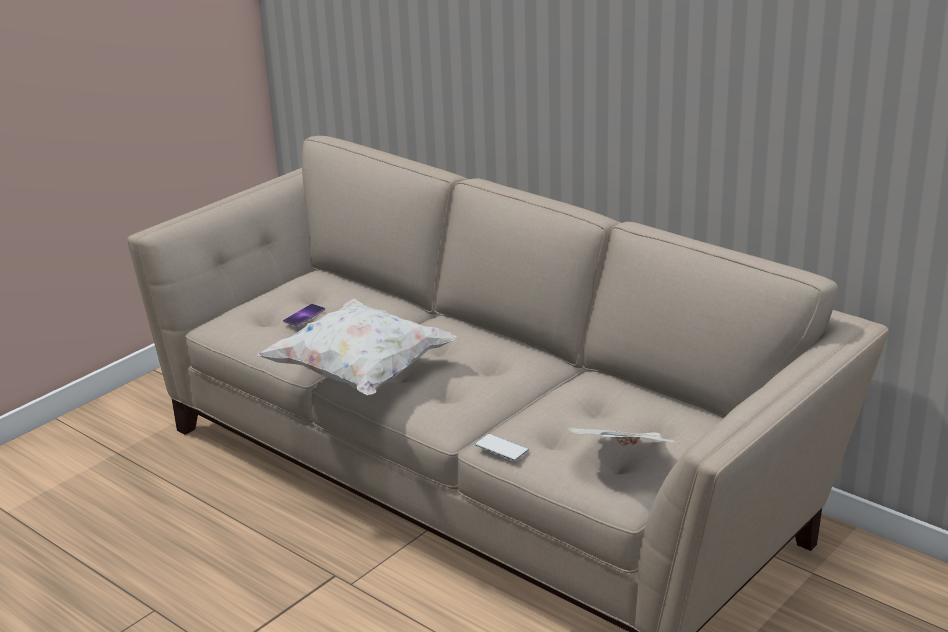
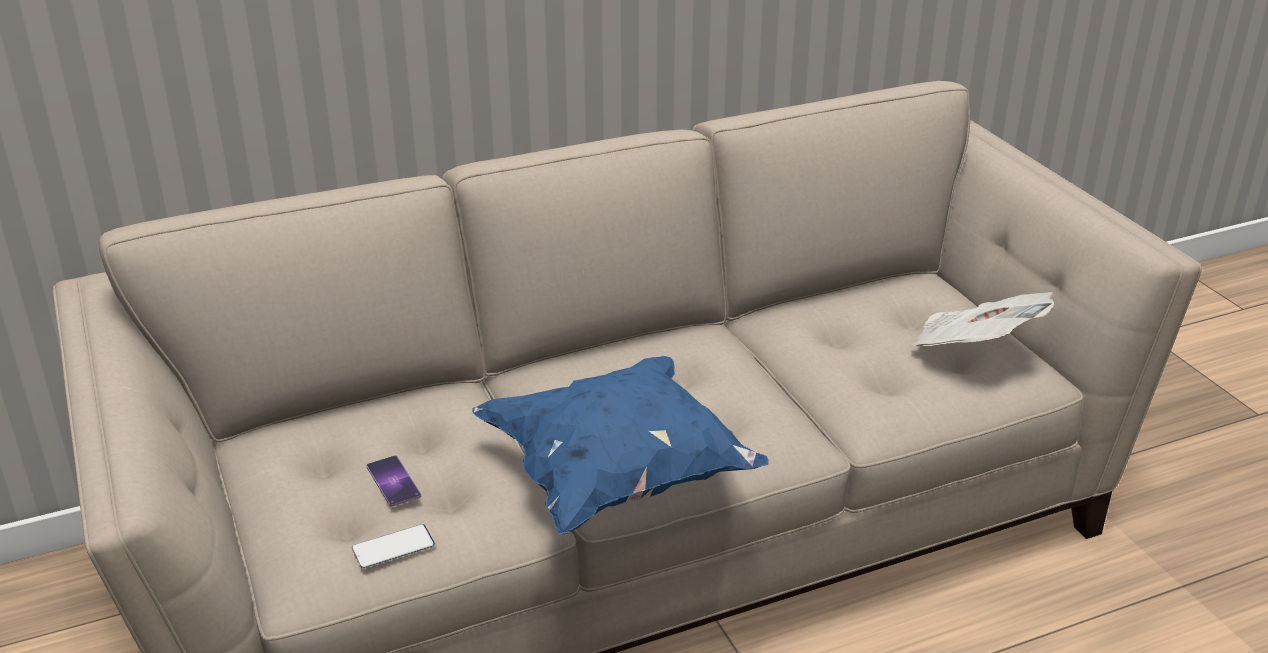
camera: 65 degrees left, 5 degrees up
(362, 374) = (617, 476): white pillow -> blue pillow
(501, 448) = (892, 420): phone -> phone (393, 547)

